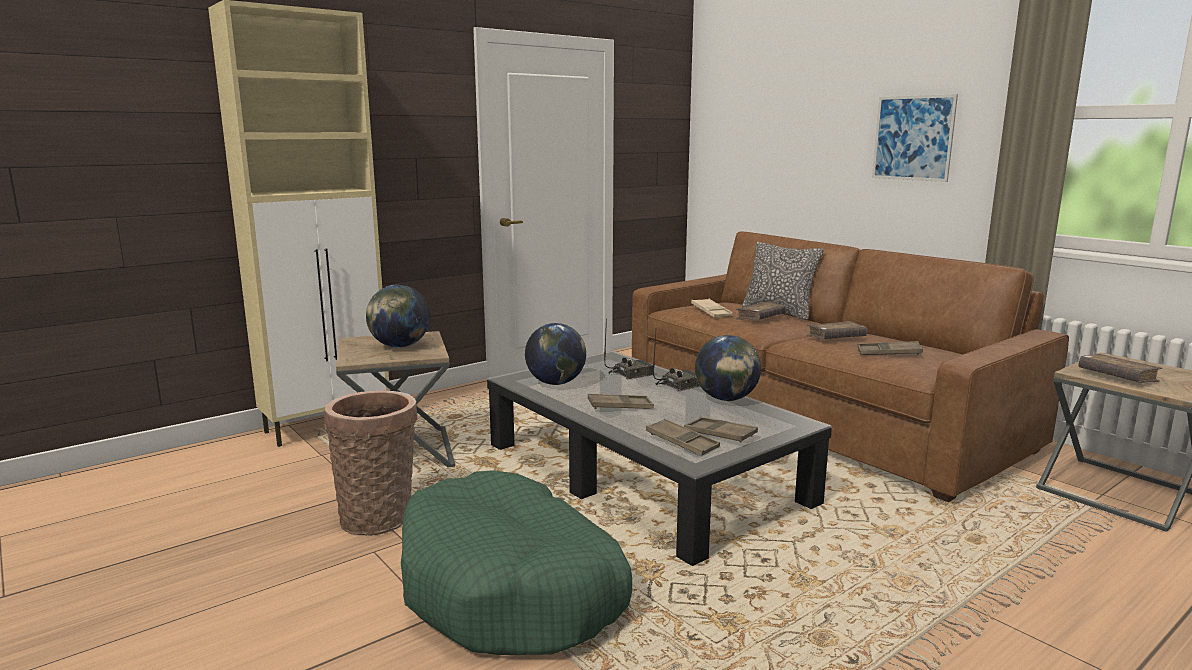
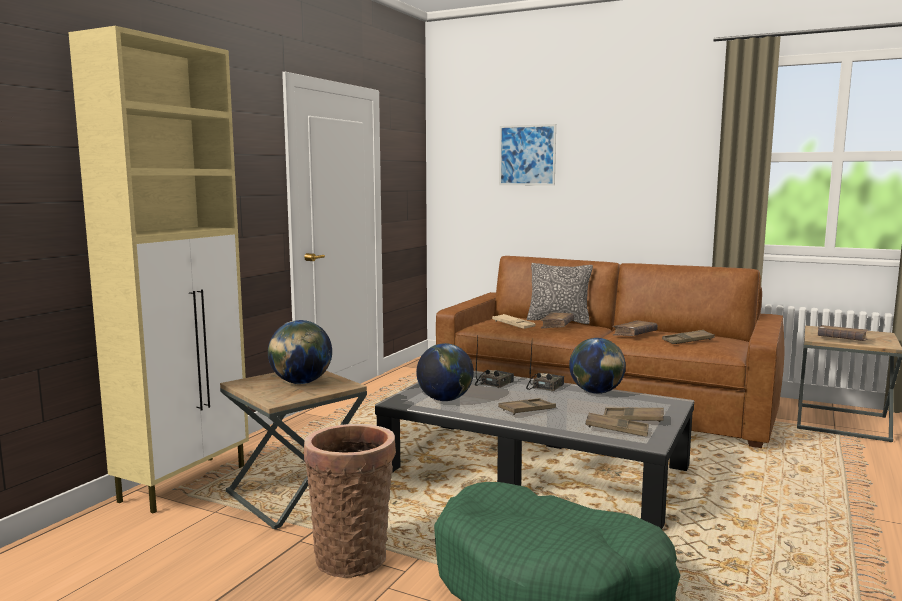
camera: 25 degrees left, 5 degrees down
(913, 138) = (641, 176): picture -> picture (527, 155)

